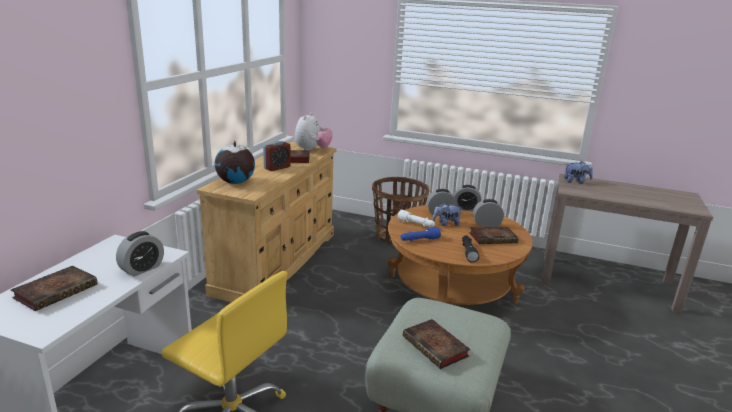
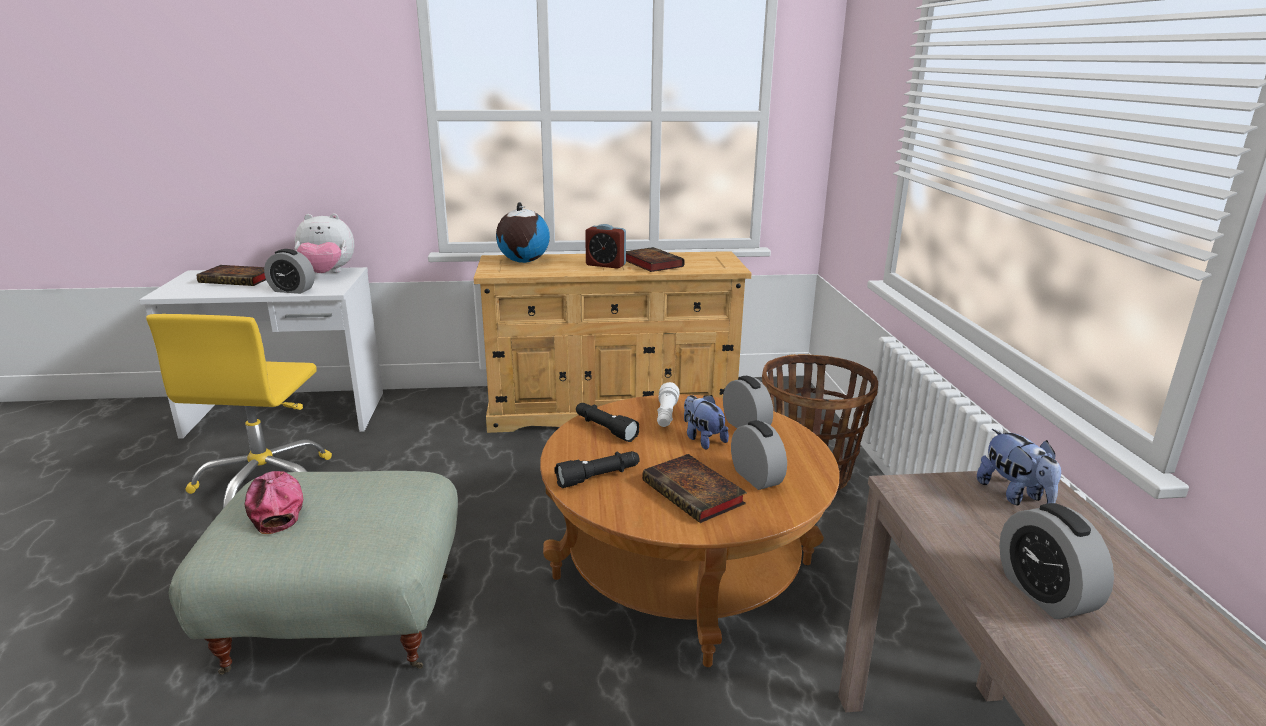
camera: 65 degrees right, 0 degrees up
(312, 150) = (713, 265): plush toy -> plush toy (327, 274)
(419, 240) = (604, 429): blue flashlight -> black flashlight
(436, 347) = (275, 507): book -> cap
(466, 208) = (807, 446): alarm clock -> alarm clock (1044, 594)

